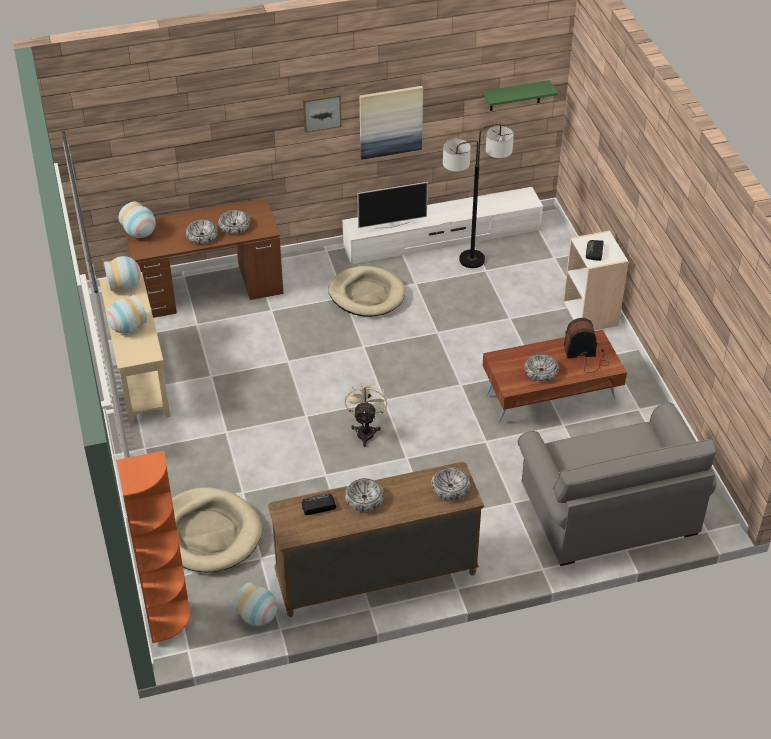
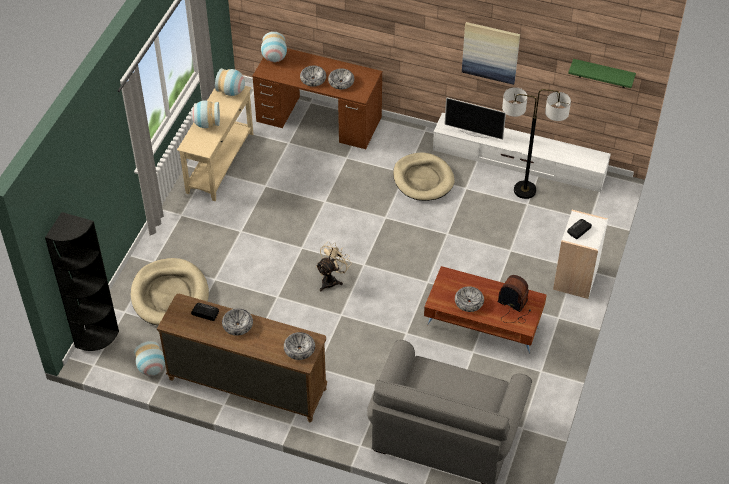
camera: 35 degrees right, 5 degrees up
(169, 623) = (97, 341): orange bookcase -> black bookcase
(321, 111) = (433, 22): picture -> none

